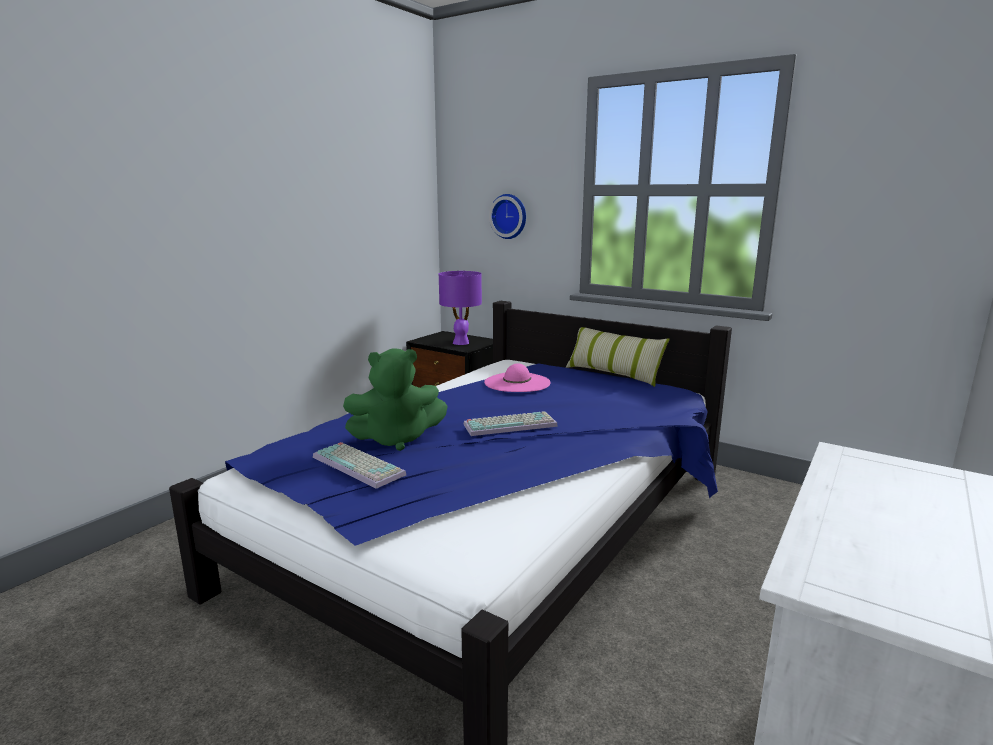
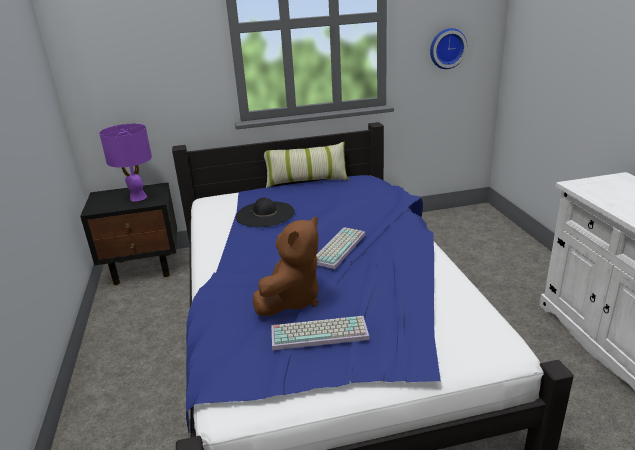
camera: 45 degrees left, 10 degrees up
(396, 439) = (291, 300): green plush toy -> brown plush toy
(509, 216) = (151, 61): wall clock -> wall clock (447, 48)
(517, 382) = (265, 214): pink hat -> black hat

